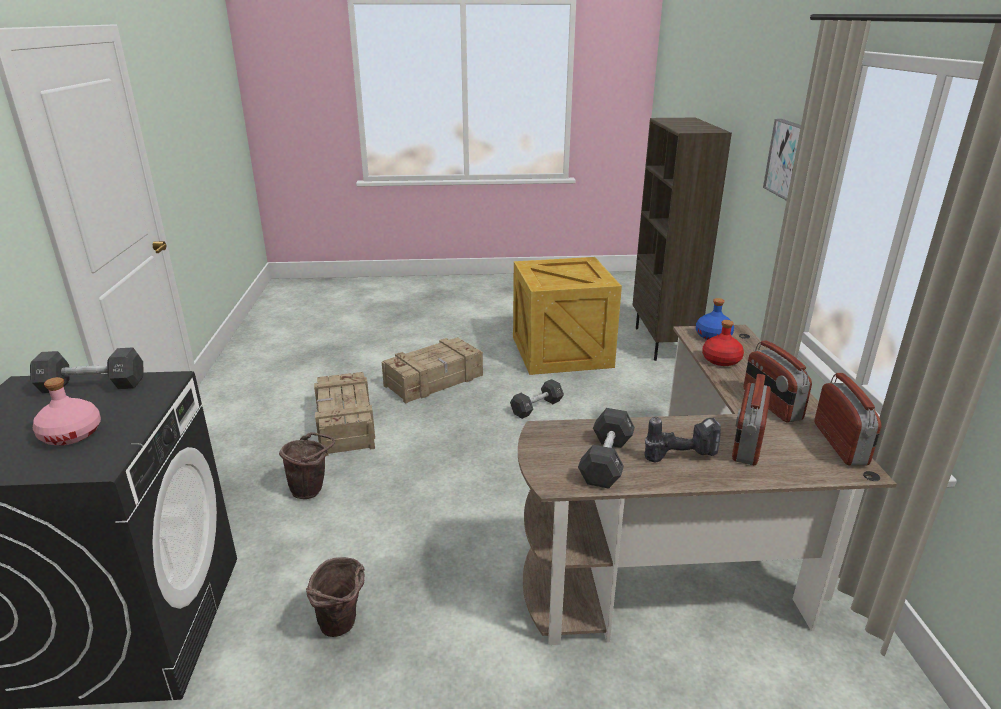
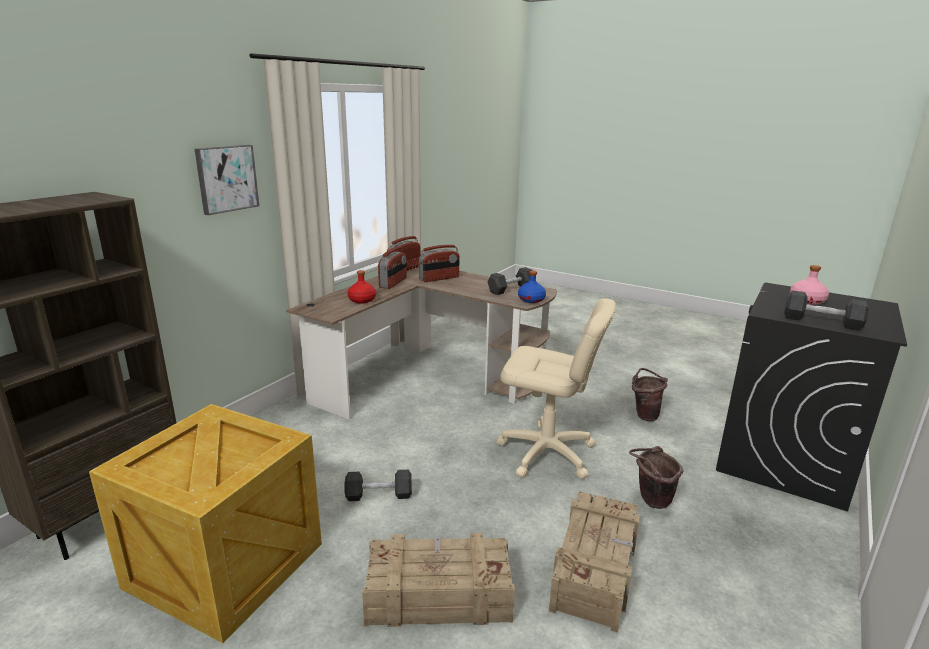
camera: 145 degrees left, 5 degrees down
(439, 498) = (547, 453): none -> beige office chair
(681, 455) = (475, 283): power drill -> none
(713, 336) = (328, 310): blue bottle -> blue bottle (531, 300)

